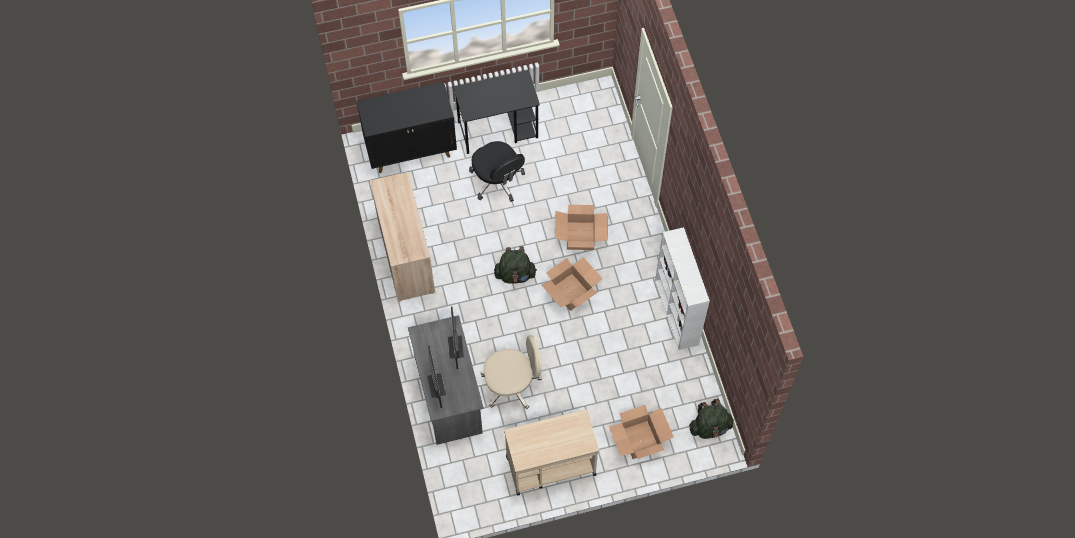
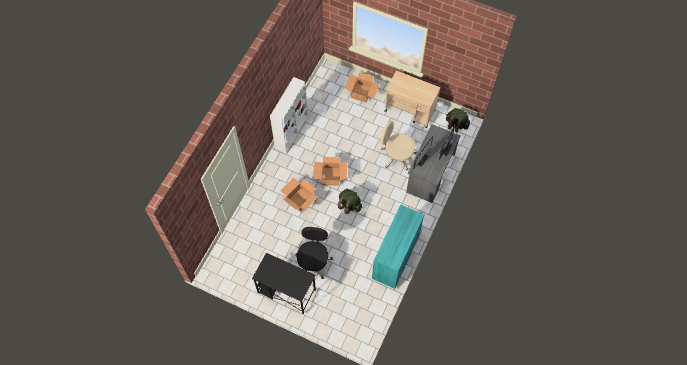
camera: 140 degrees left, 0 degrees up
(406, 255) = (395, 256): beige cabinet -> turquoise cabinet
(411, 149) = (343, 317): black cabinet -> none
(710, 427) = (327, 76): green backpack -> green backpack (456, 124)

